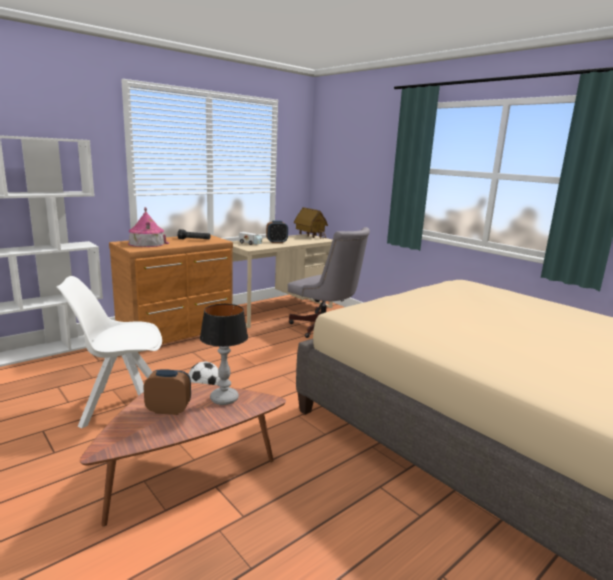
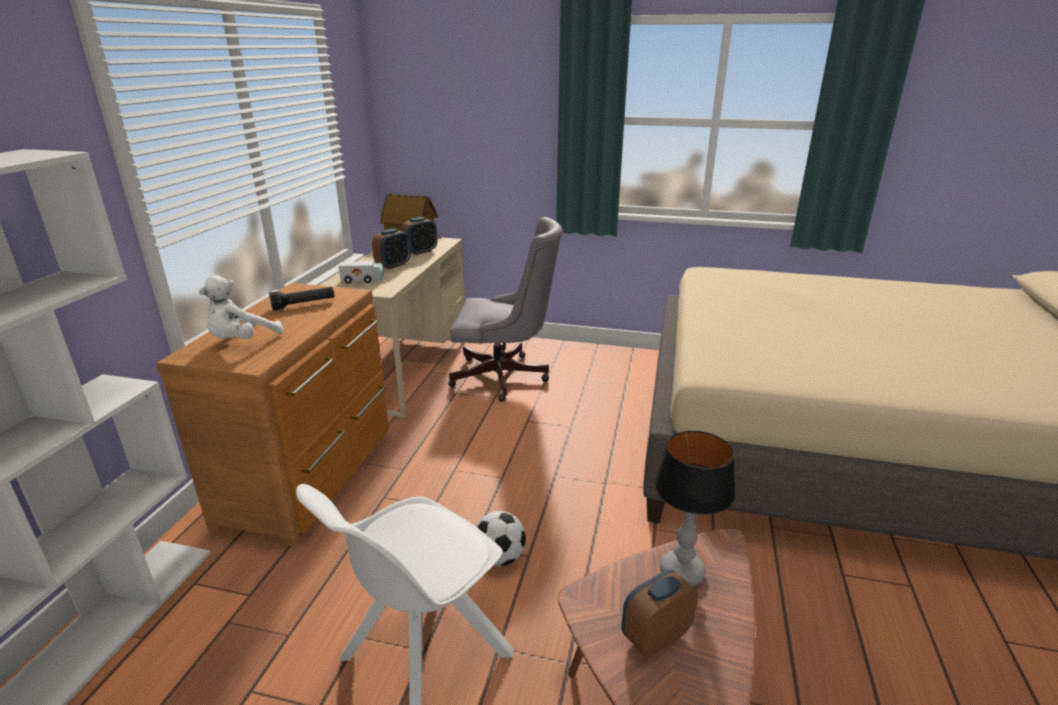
camera: 35 degrees left, 10 degrees up
(147, 243) = (242, 341): toy house -> white plush toy
(302, 240) = (420, 251): none -> alarm clock

